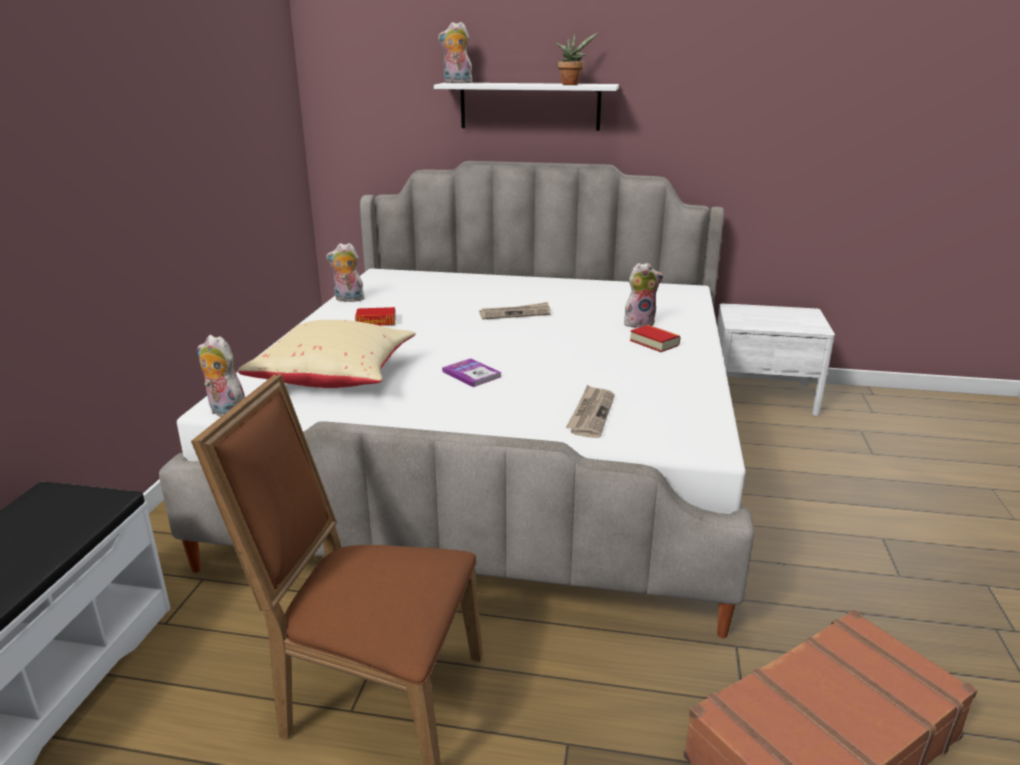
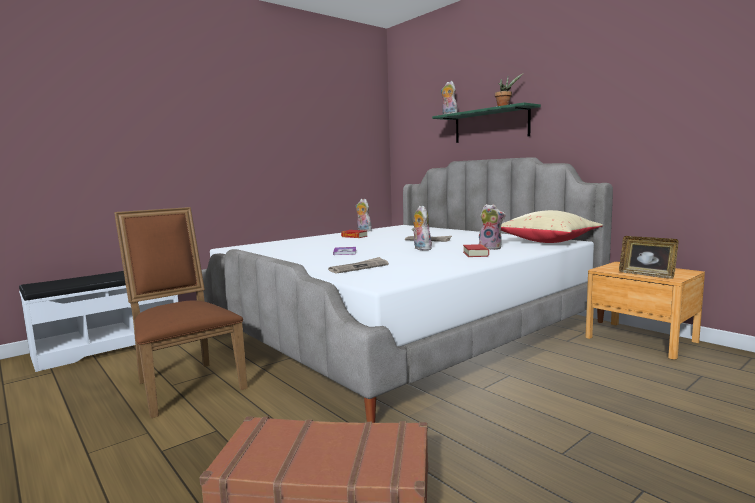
camera: 40 degrees right, 15 degrees down
(225, 412) = (227, 249): plush toy -> plush toy (420, 249)
(336, 377) = (289, 247): beige pillow -> beige pillow (549, 242)
(530, 106) = (491, 125): white shelf -> green shelf
(762, 395) = (640, 339): white nightstand -> brown nightstand
(789, 326) = (647, 275): none -> picture frame

